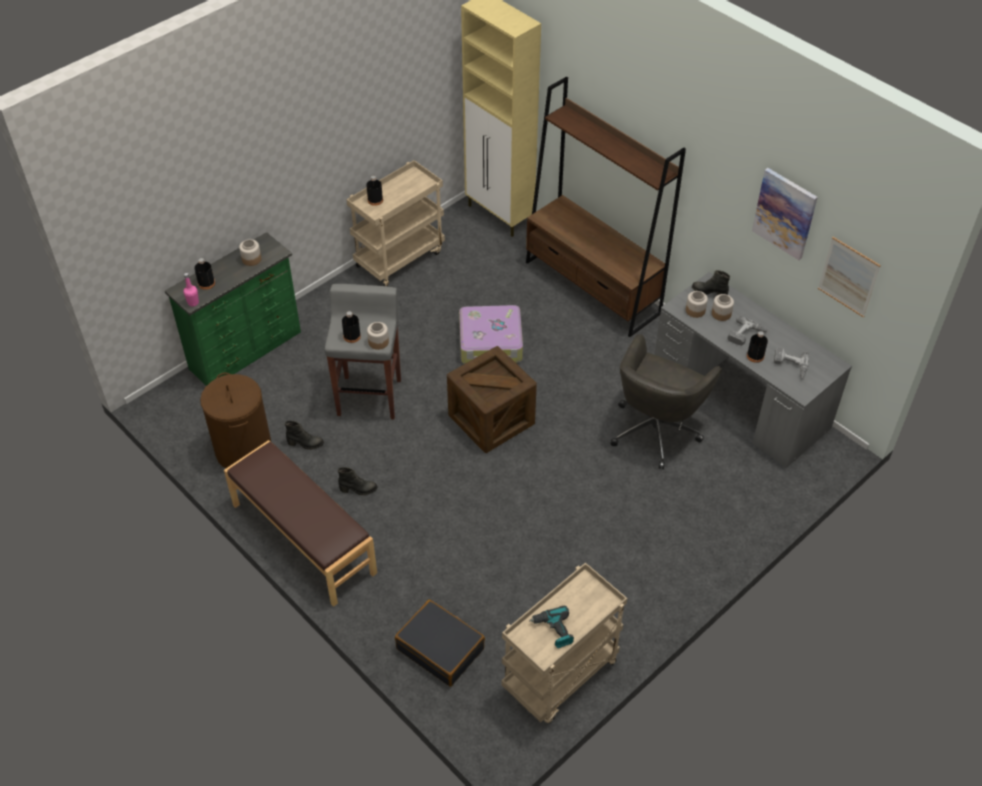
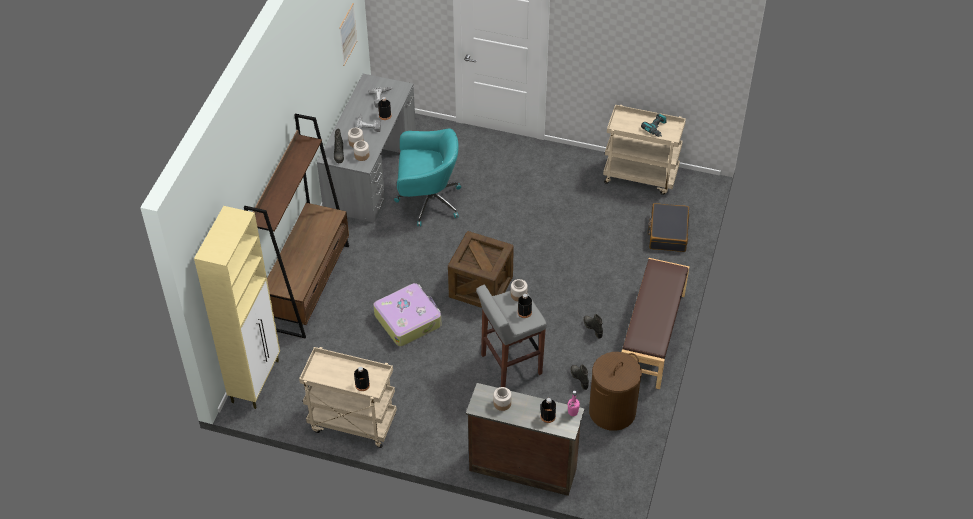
camera: 120 degrees left, 0 degrees up
(247, 351) = (522, 468): green dresser -> brown dresser
(656, 429) = (427, 201): grey office chair -> turquoise office chair
(785, 213) = (325, 57): picture -> none

